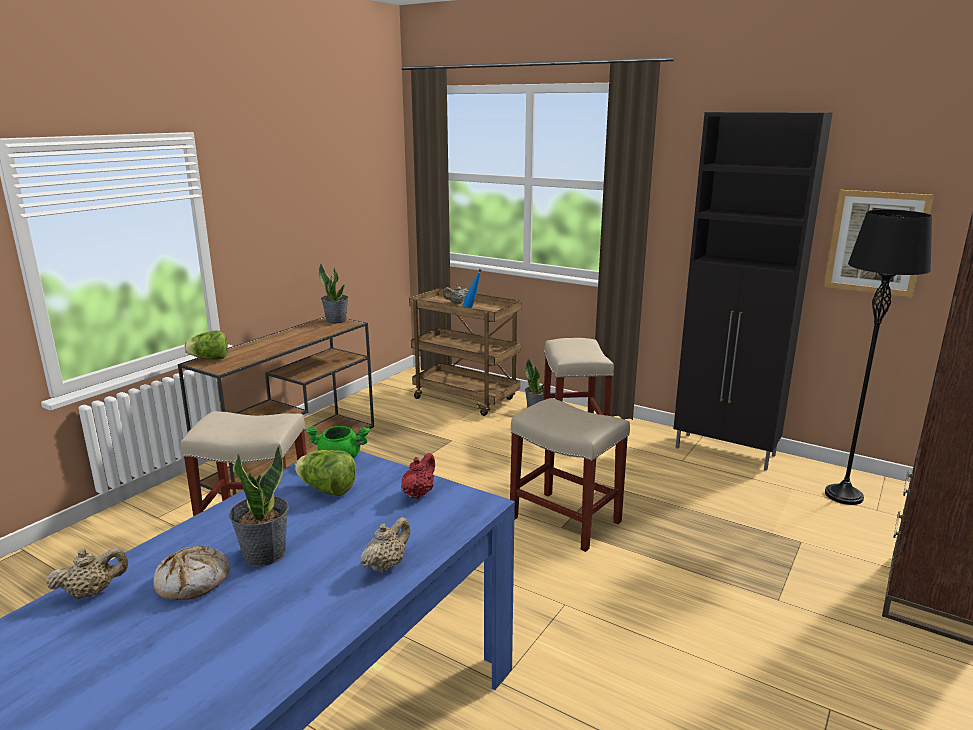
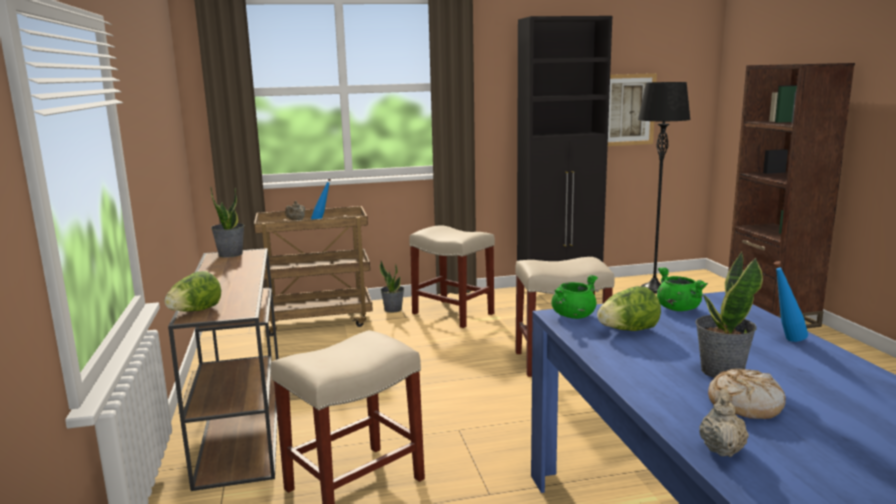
camera: 45 degrees left, 5 degrees down
(386, 565) = (785, 340): beige teapot -> blue bottle
(418, 493) = (677, 308): red teapot -> green cooking pot

